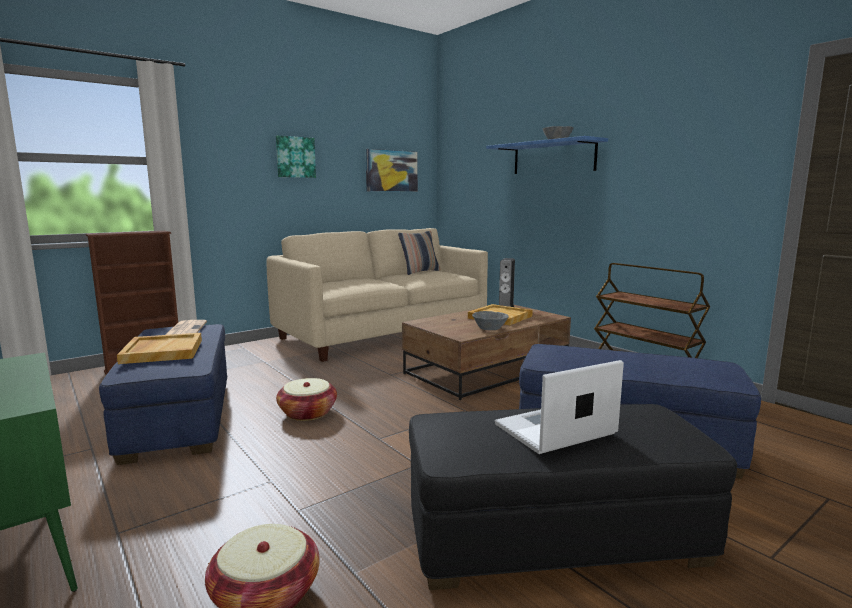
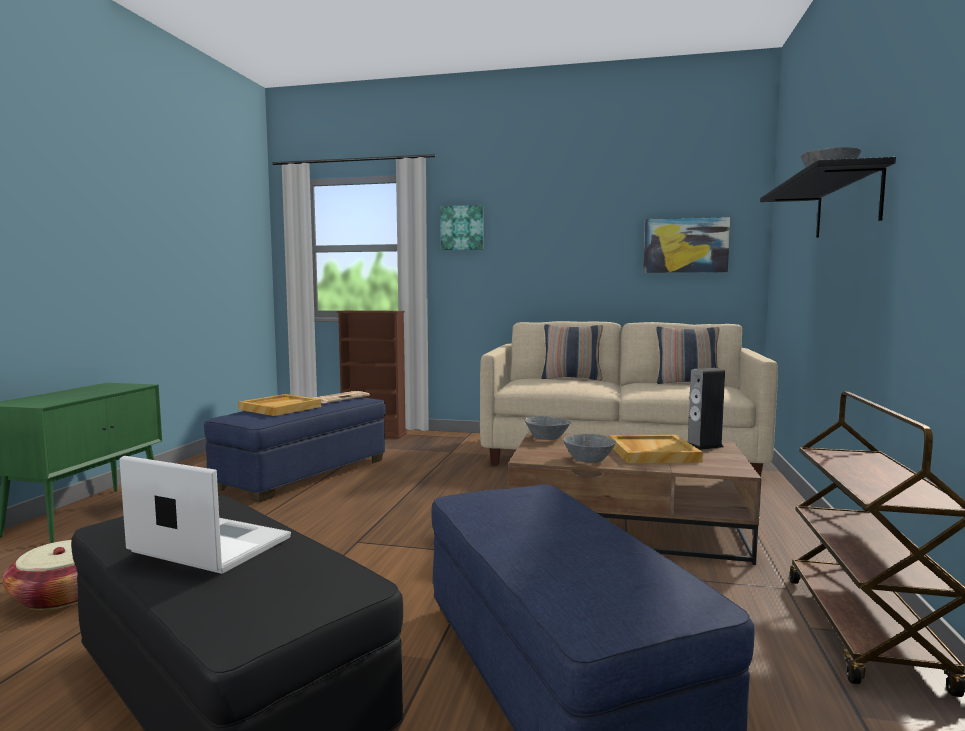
camera: 50 degrees right, 5 degrees down
(295, 157) = (548, 235): picture -> picture (462, 228)
(307, 413) = (371, 501): basket -> none
(346, 279) = (572, 378): none -> pillow
(427, 323) = (547, 438): none -> grey bowl
(553, 157) = (847, 205): blue shelf -> black shelf

